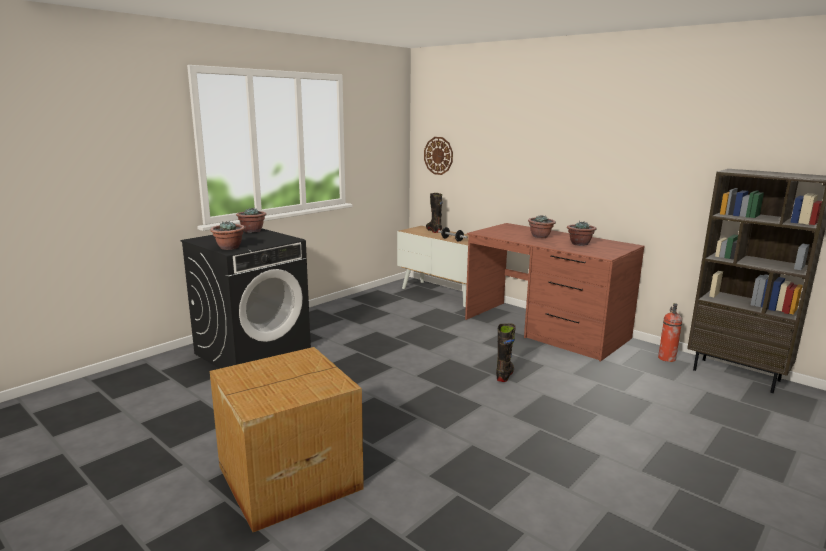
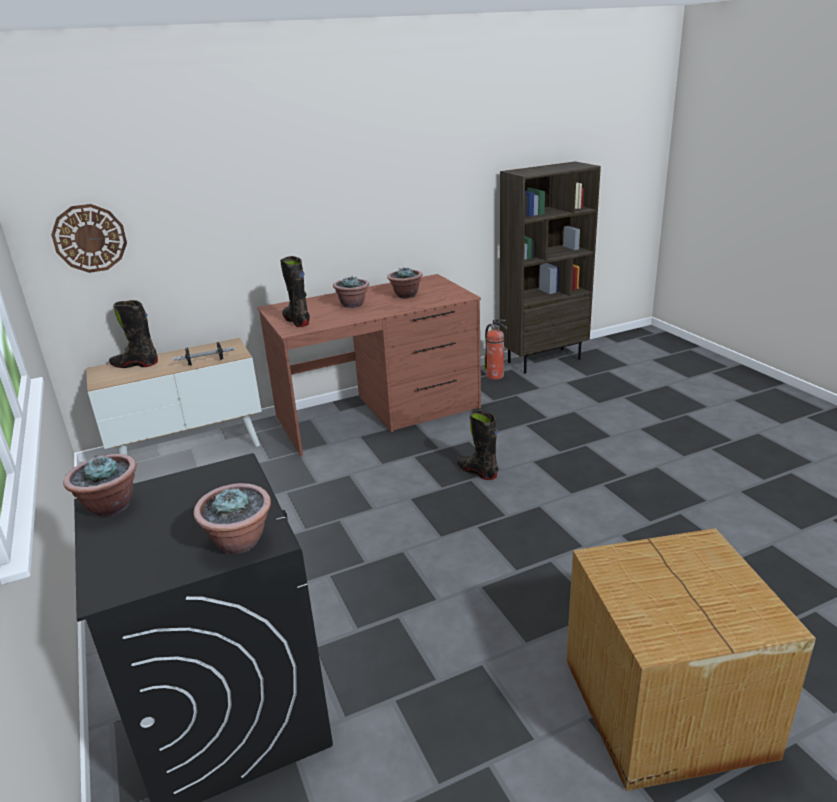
camera: 65 degrees left, 10 degrees up
(494, 231) = (296, 321): none -> black boot

